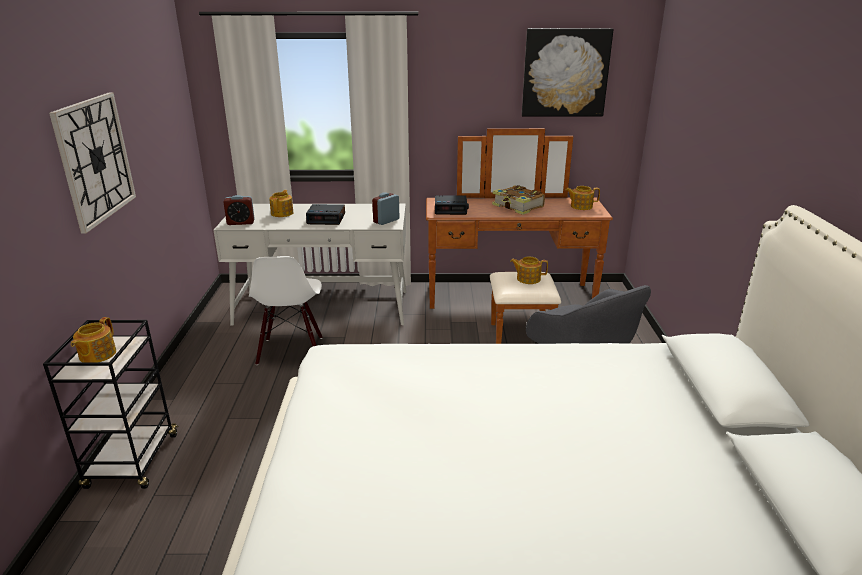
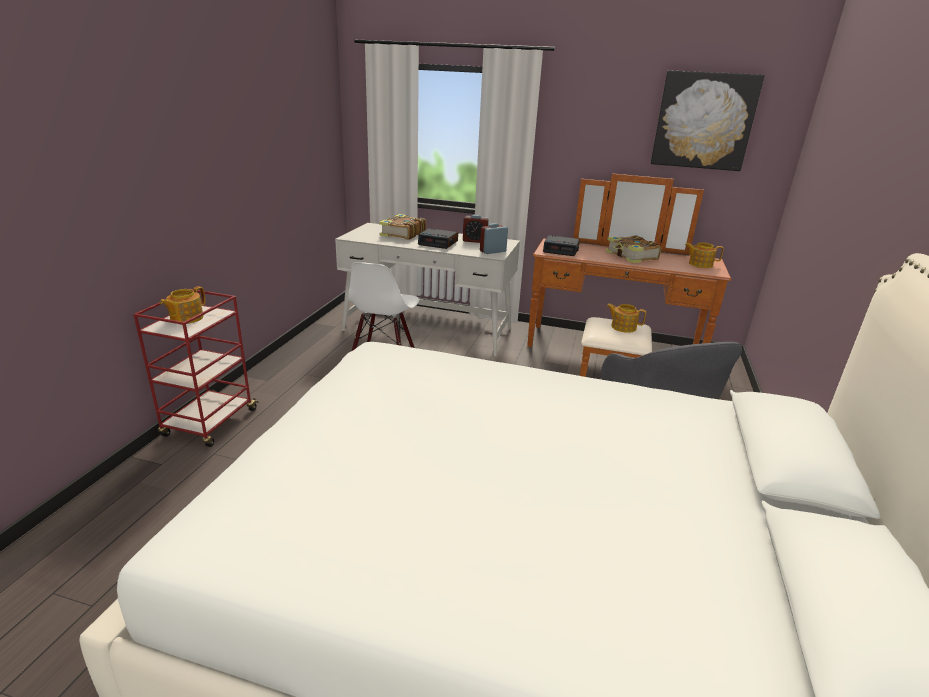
camera: 15 degrees right, 0 degrees up
(95, 159) = (223, 150): wall clock -> none
(132, 462) = (210, 423): black cart -> red cart
(241, 222) = (361, 236): alarm clock -> alarm clock (474, 241)
(282, 213) = (402, 234): teapot -> book

